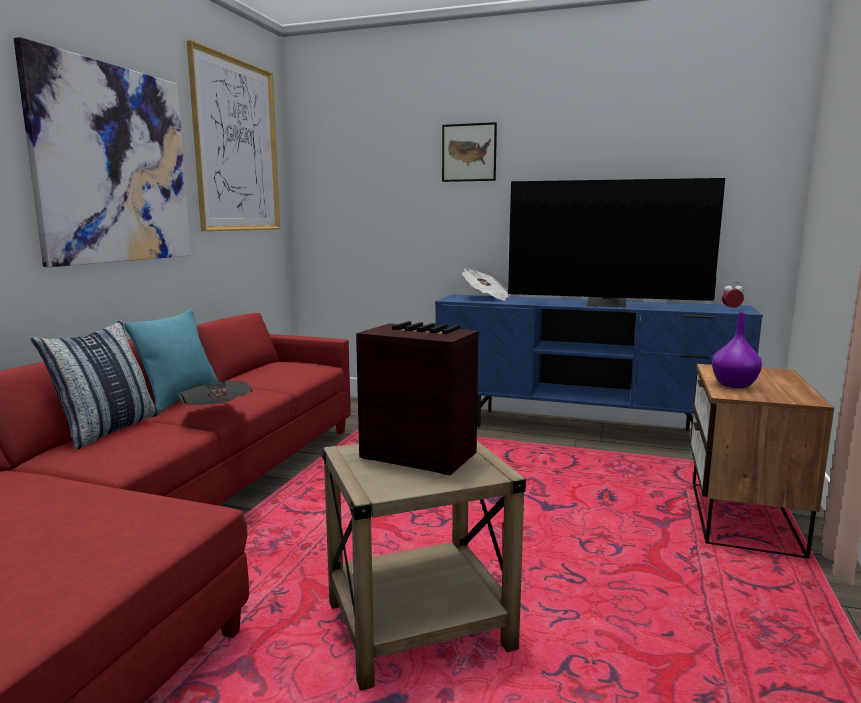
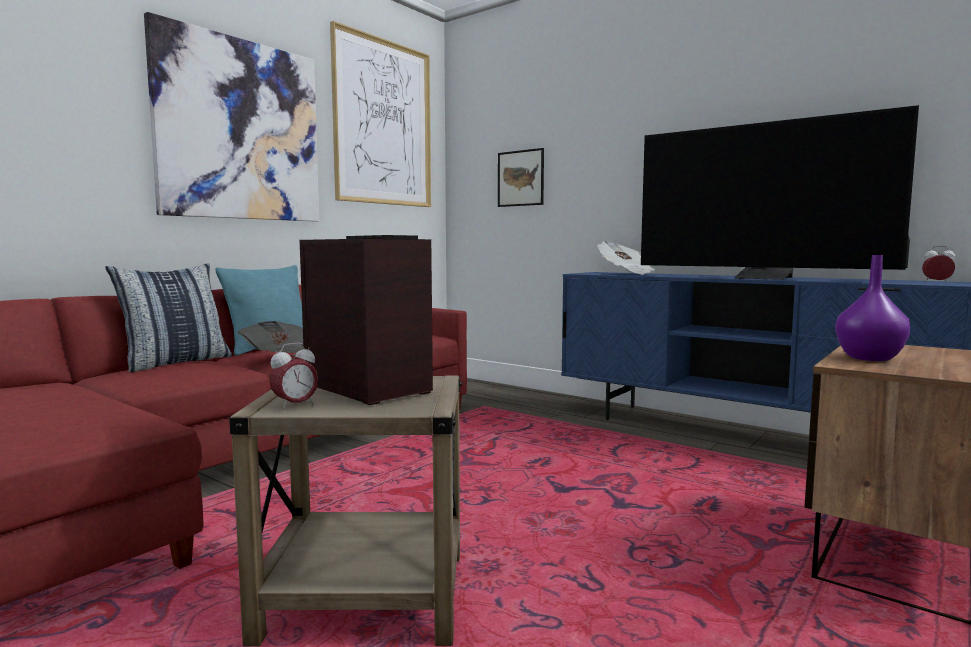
camera: 20 degrees right, 5 degrees down
(390, 484) = (295, 406): none -> alarm clock
(469, 152) = (615, 115): picture -> picture (520, 178)

